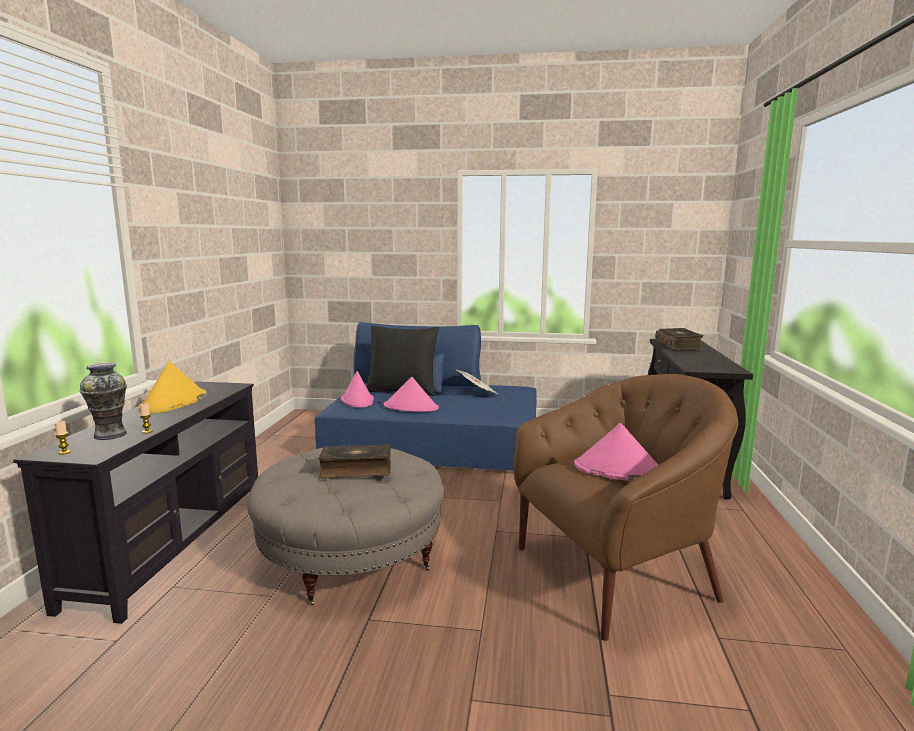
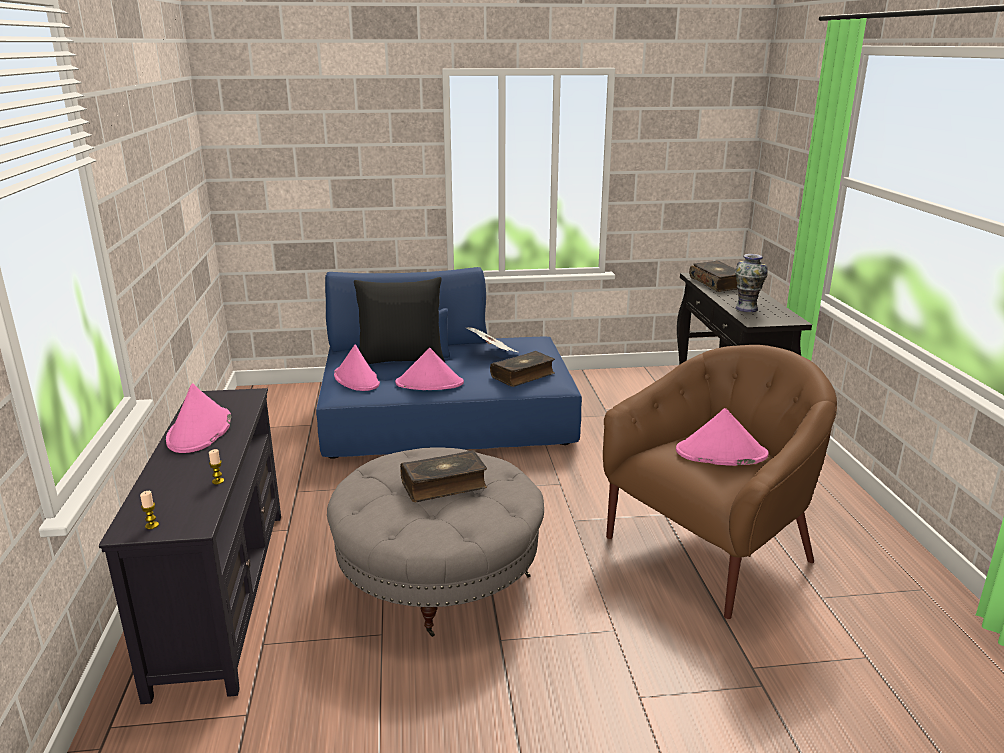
camera: 15 degrees left, 10 degrees up
(111, 435) = (178, 492): vase -> vase (746, 308)
(173, 402) = (199, 431): yellow hat -> pink hat
(491, 409) = (523, 375): none -> book

